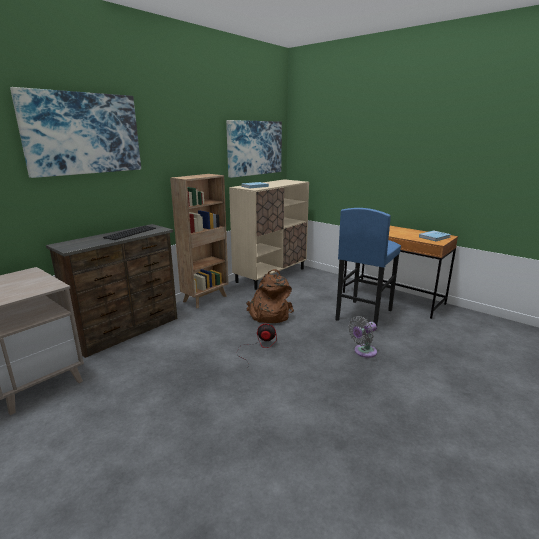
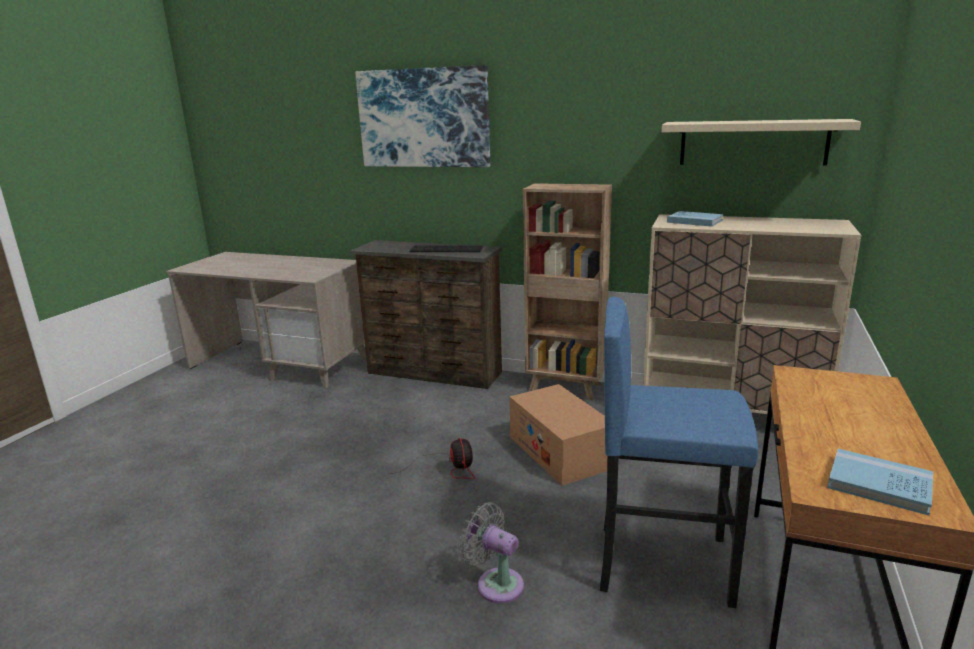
camera: 70 degrees right, 0 degrees up
(254, 148) = (753, 142): picture -> beige shelf
(269, 315) = (560, 452): brown backpack -> cardboard box

